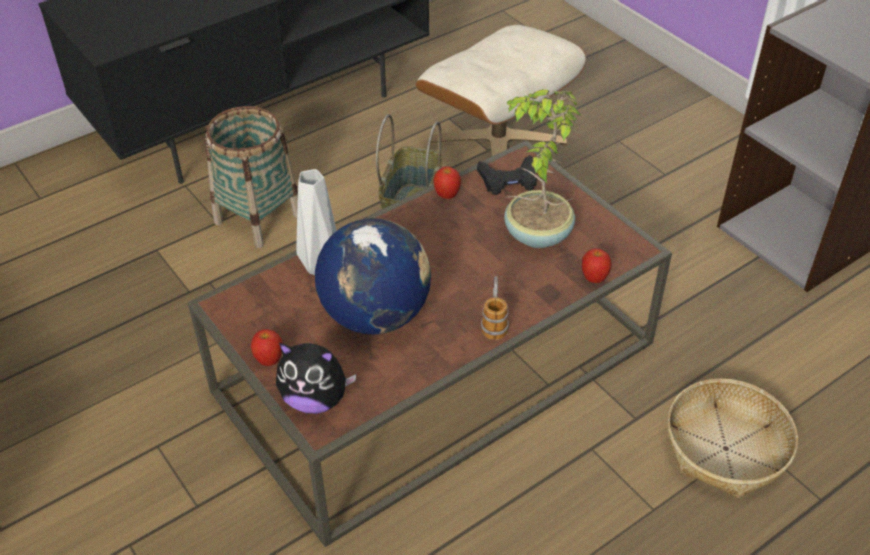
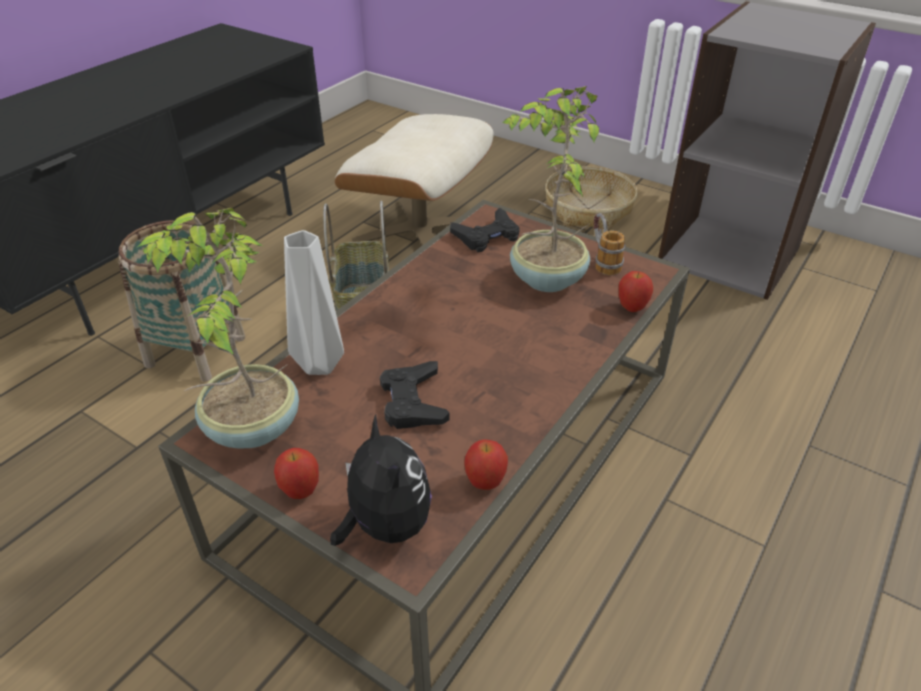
camera: 20 degrees left, 5 degrees down
(252, 305) = (250, 429): none -> potted plant
(315, 399) = (385, 525): plush toy -> plush toy turned 105 degrees counterclockwise
(376, 315) = (413, 402): globe -> black game controller
(447, 196) = (430, 263): apple -> apple (485, 482)
(494, 321) = (554, 375): mug -> mug (602, 261)
(725, 449) = (791, 461): basket -> basket (588, 209)

